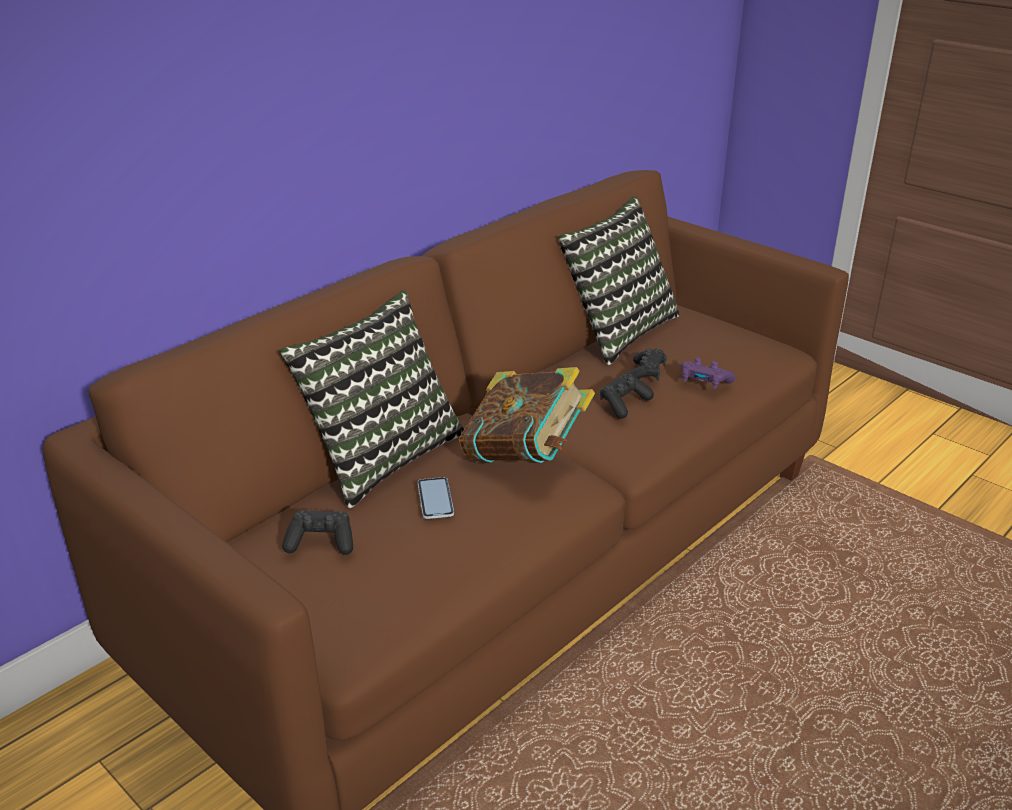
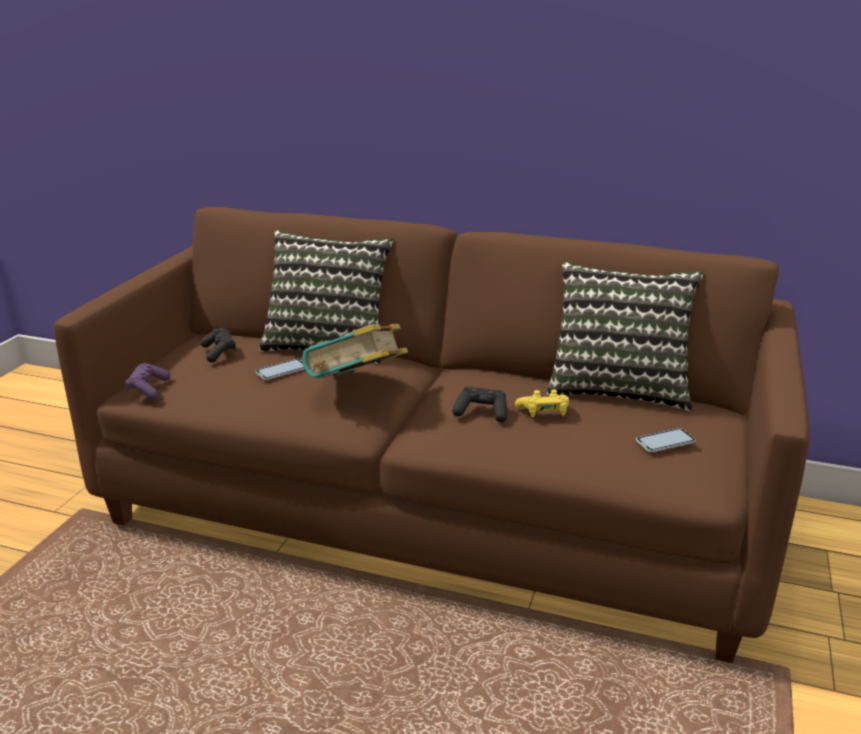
camera: 65 degrees right, 5 degrees down
(645, 375) = (544, 413): black game controller -> yellow game controller
(703, 383) = (562, 443): purple game controller -> purple game controller (148, 389)
(726, 341) = (665, 441): none -> phone

